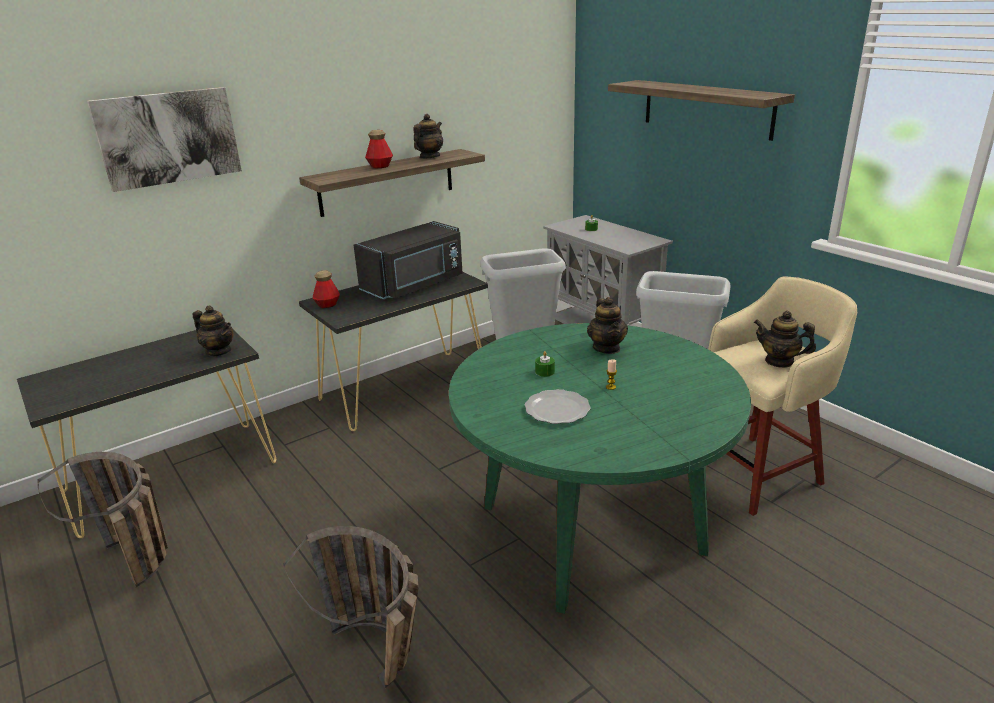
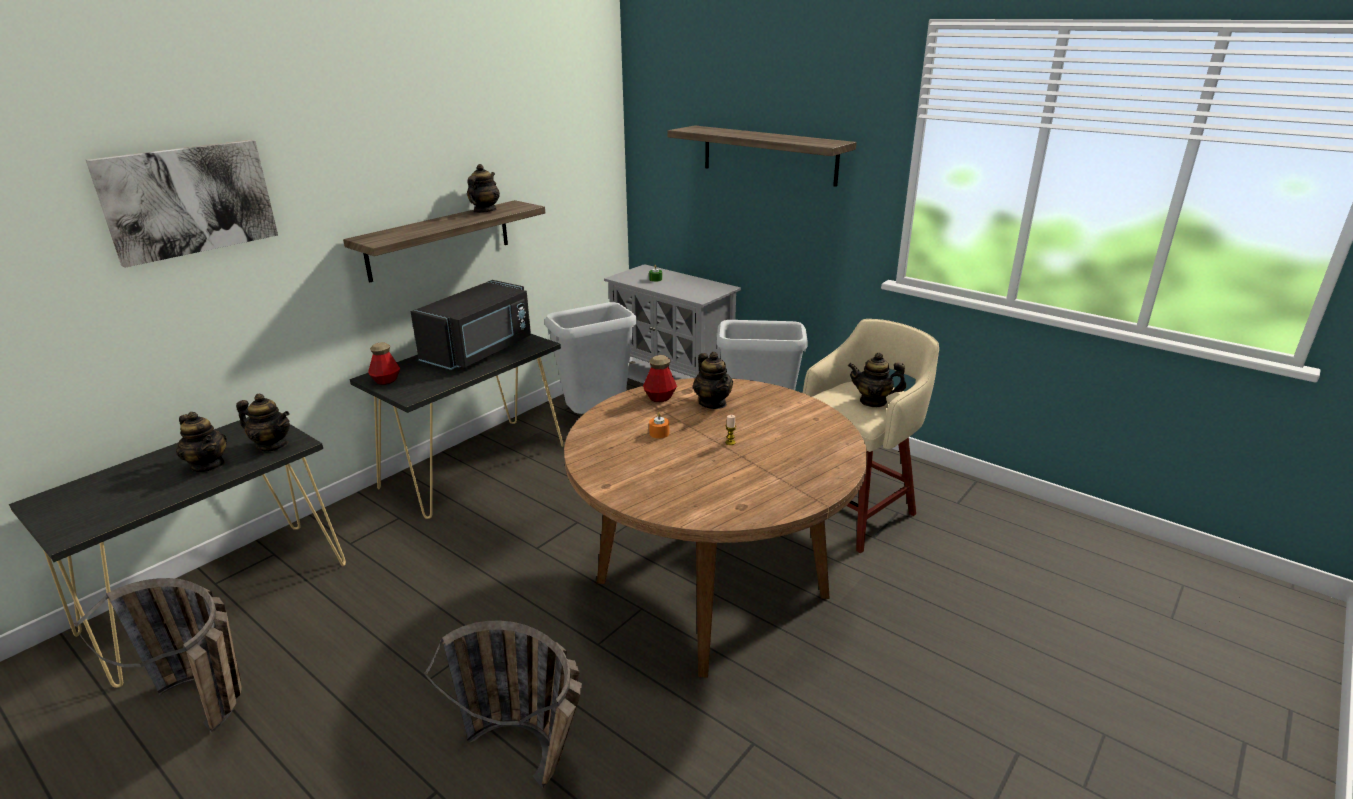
camera: 15 degrees left, 0 degrees up
(165, 363) = (208, 465): none -> teapot
(380, 166) = (433, 223): bottle -> bottle (660, 397)
(544, 371) = (659, 433): green candle -> orange candle
(557, 410) = (685, 471): plate -> none
(591, 528) = (711, 588): green dining table -> brown dining table

